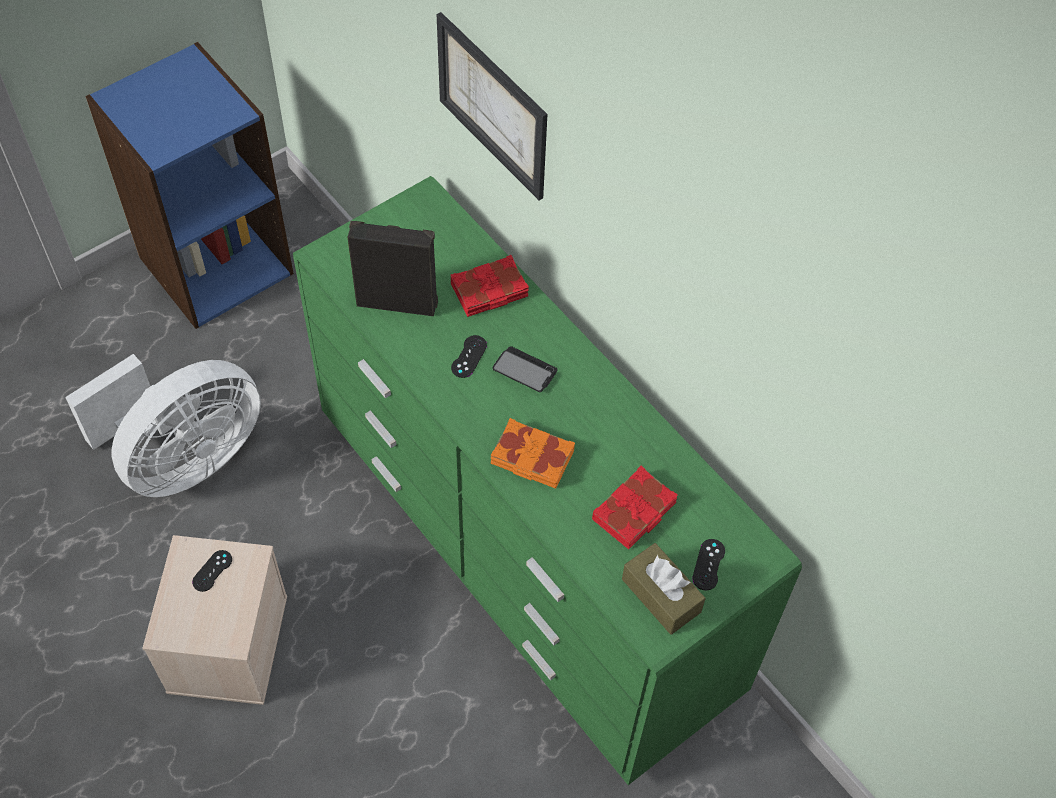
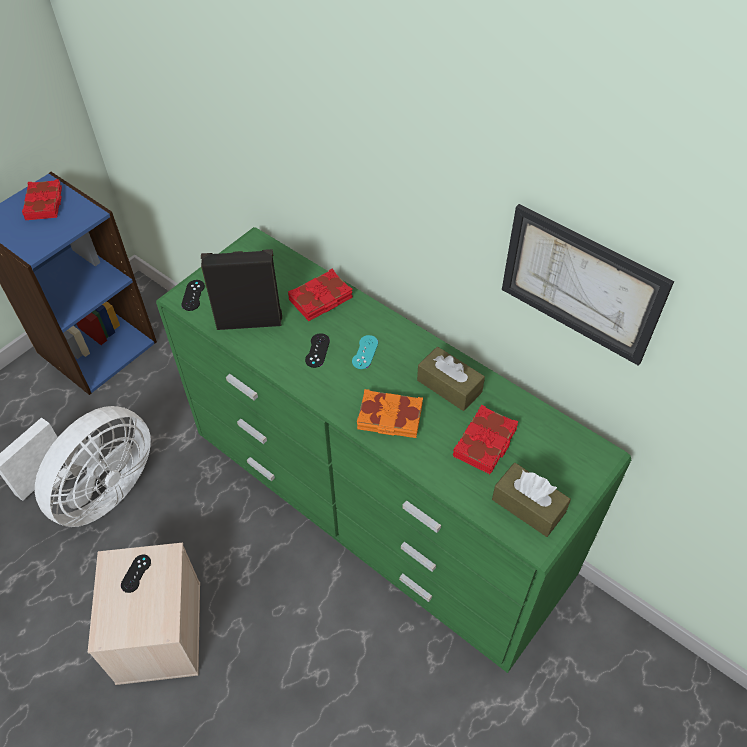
camera: 10 degrees left, 5 degrees down
(183, 87) = (45, 204): none -> red book
(493, 105) = (300, 141): picture -> picture (581, 284)
(525, 370) = (365, 352): phone -> turquoise game controller
(613, 433) = (449, 386): none -> brown tissue box
(708, 564) = (558, 473): black game controller -> black game controller (193, 295)

